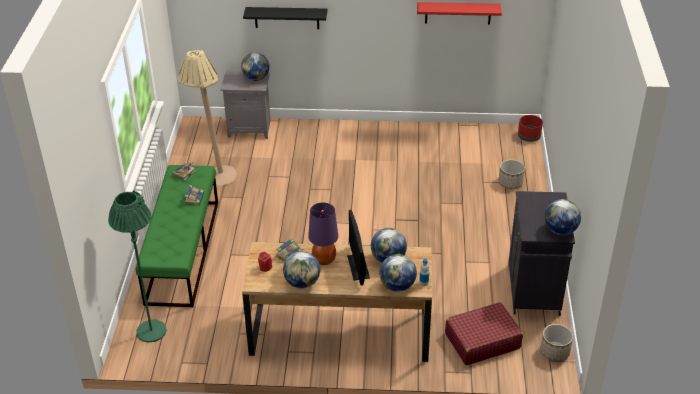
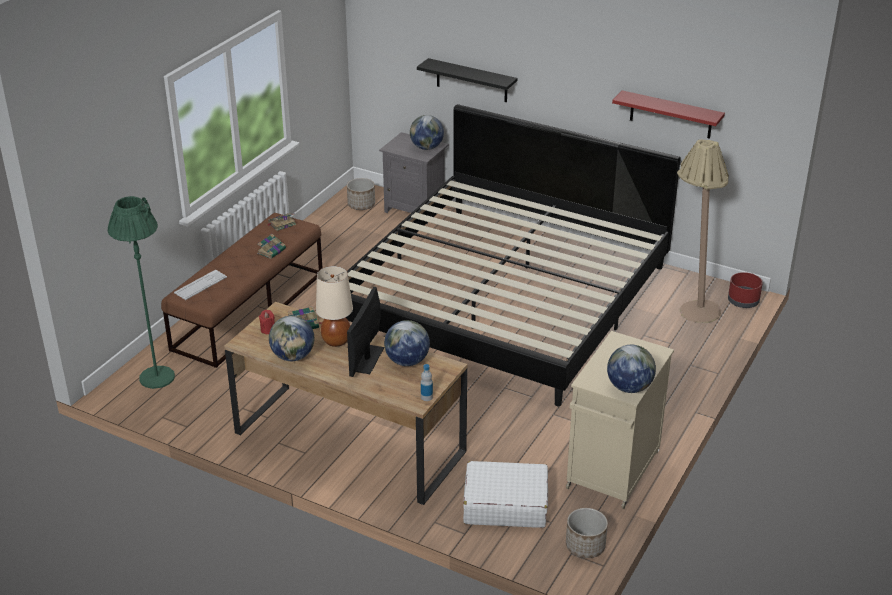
camera: 25 degrees right, 5 degrees down
(160, 245) = (200, 285): none -> keyboard
(183, 251) = (249, 310): green bench -> brown bench
(214, 175) = (340, 245): beige floor lamp -> beige floor lamp (692, 308)
(324, 259) = (336, 341): purple table lamp -> beige table lamp
(367, 182) = (504, 297): none -> bed
(397, 286) = (393, 391): globe -> none
(482, 341) = (505, 504): red suitcase -> white suitcase
(510, 183) = (677, 345): planter -> planter (361, 205)
(533, 291) = (612, 471): black cabinet -> beige cabinet

